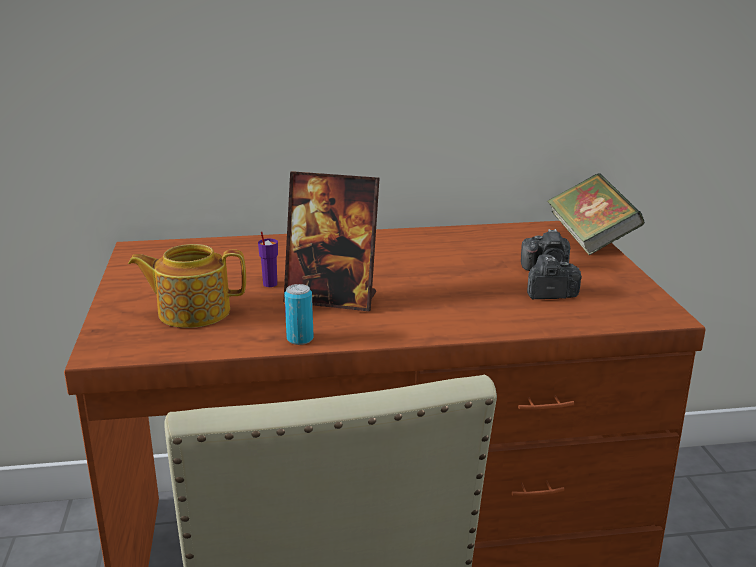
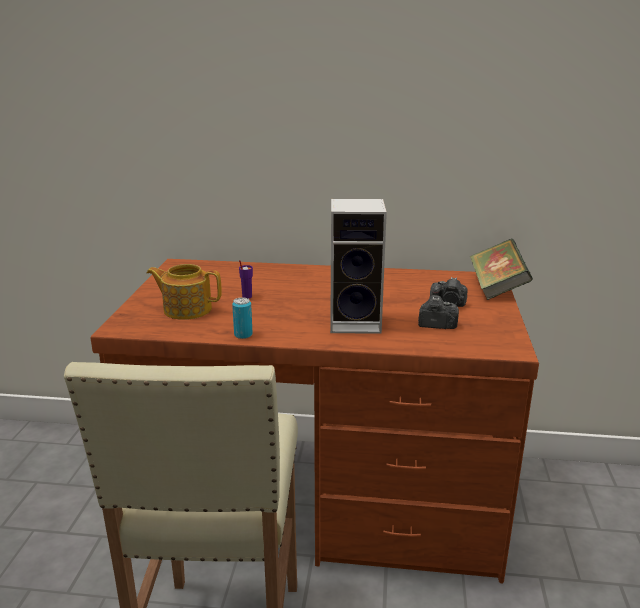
camera: 15 degrees right, 0 degrees up
(332, 299) = (281, 311): picture frame -> none
(446, 303) = (357, 322): none -> speaker

